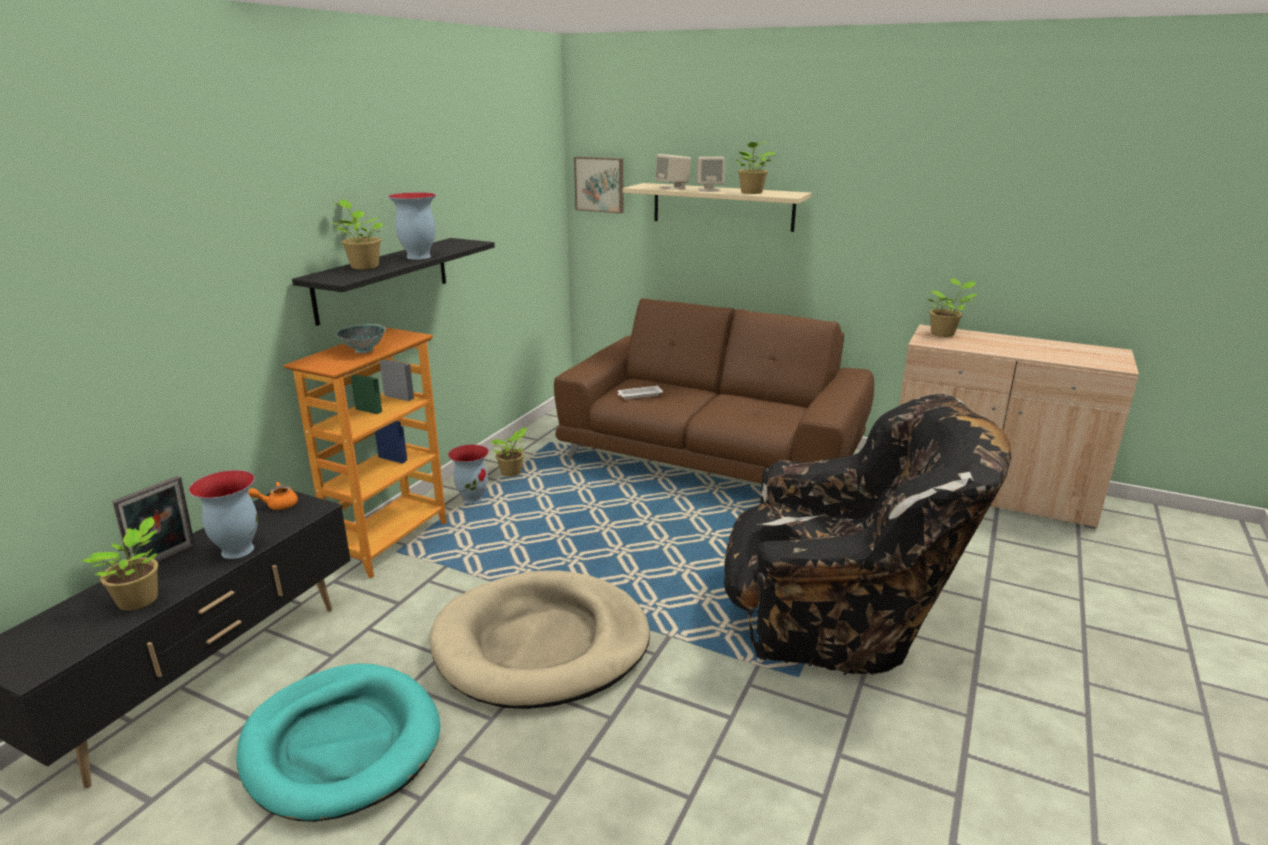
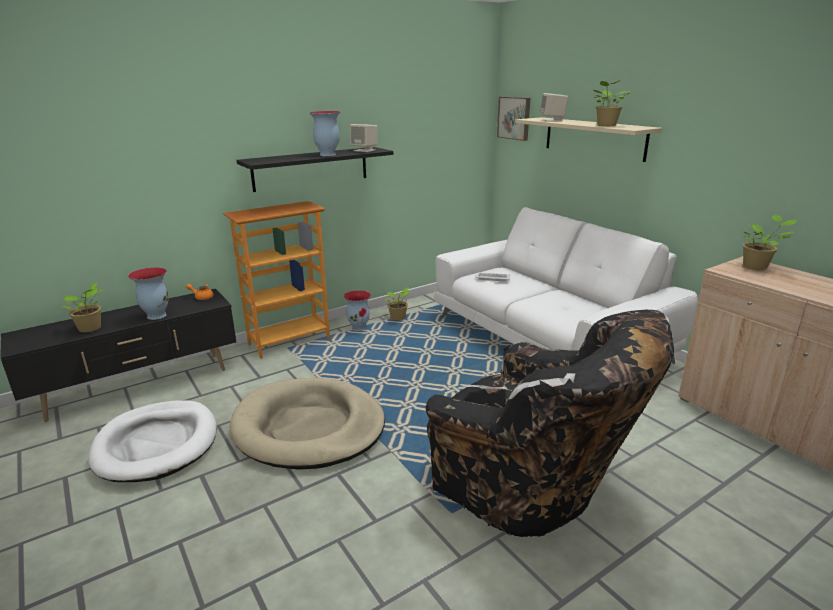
camera: 30 degrees right, 0 degrees up
(165, 560) = (123, 312): picture frame -> none
(341, 744) = (157, 444): turquoise dog bed -> white dog bed
(363, 266) = (286, 157): potted plant -> none
(364, 351) = (273, 211): bowl -> none
(709, 190) = (577, 122): beige speaker -> beige speaker (364, 150)
(712, 456) = (548, 339): brown sofa -> white sofa

